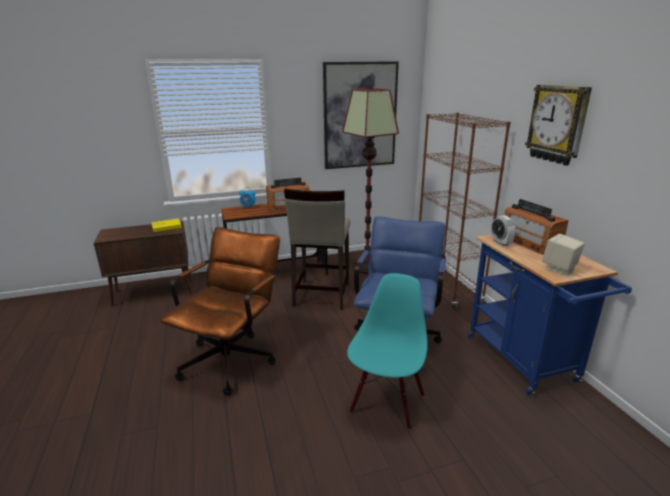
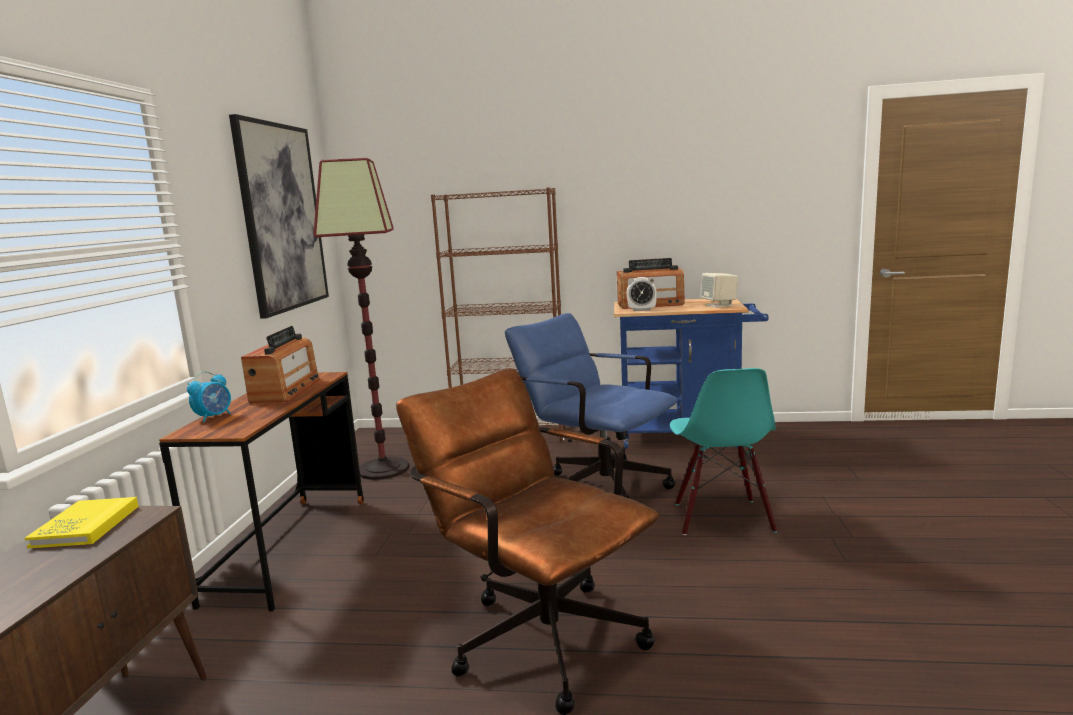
camera: 65 degrees left, 10 degrees down
(321, 295) = (421, 518): beige stool -> none
(386, 402) = (721, 517): turquoise chair -> turquoise chair turned 135 degrees counterclockwise
(557, 124) = (621, 179): wall clock -> none

